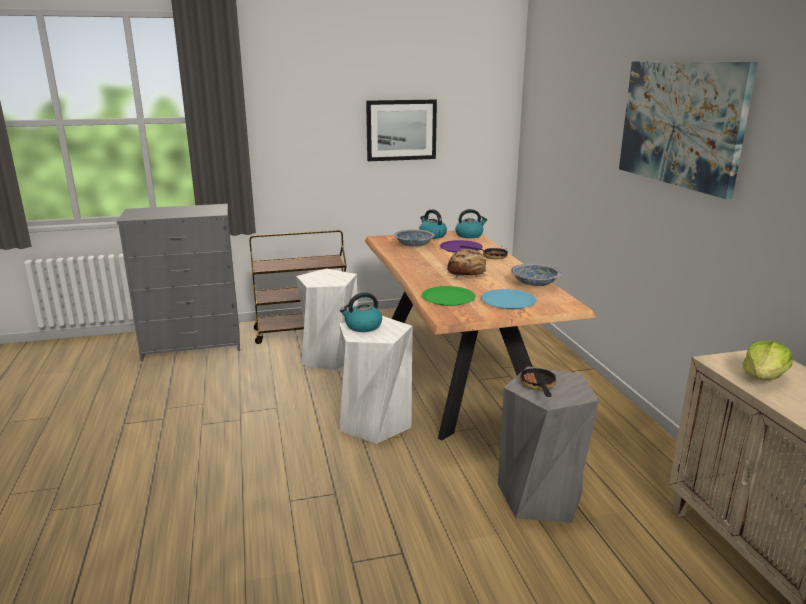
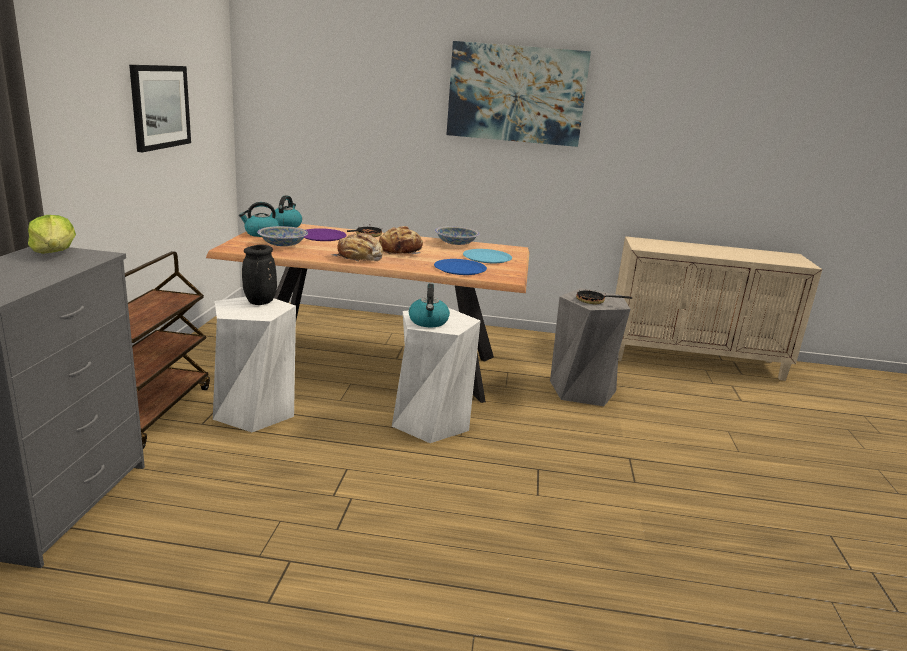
camera: 70 degrees left, 0 degrees up
(337, 277) = (260, 302): none -> black vase
(418, 266) = (359, 258): none -> bread
(448, 297) = (460, 268): green plate -> blue plate
(763, 378) = (666, 248): lettuce -> lettuce (54, 252)

